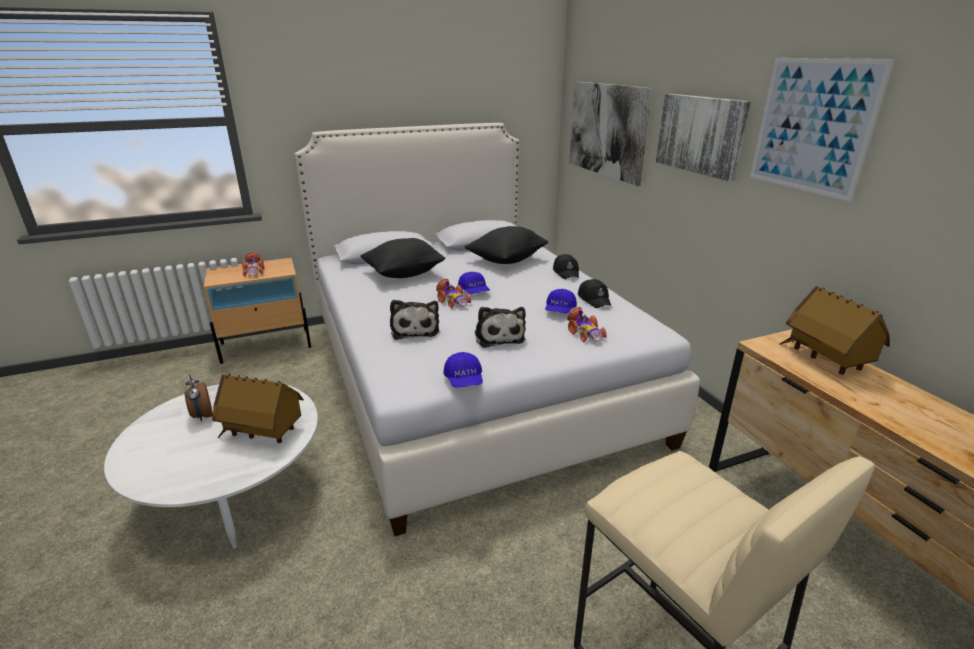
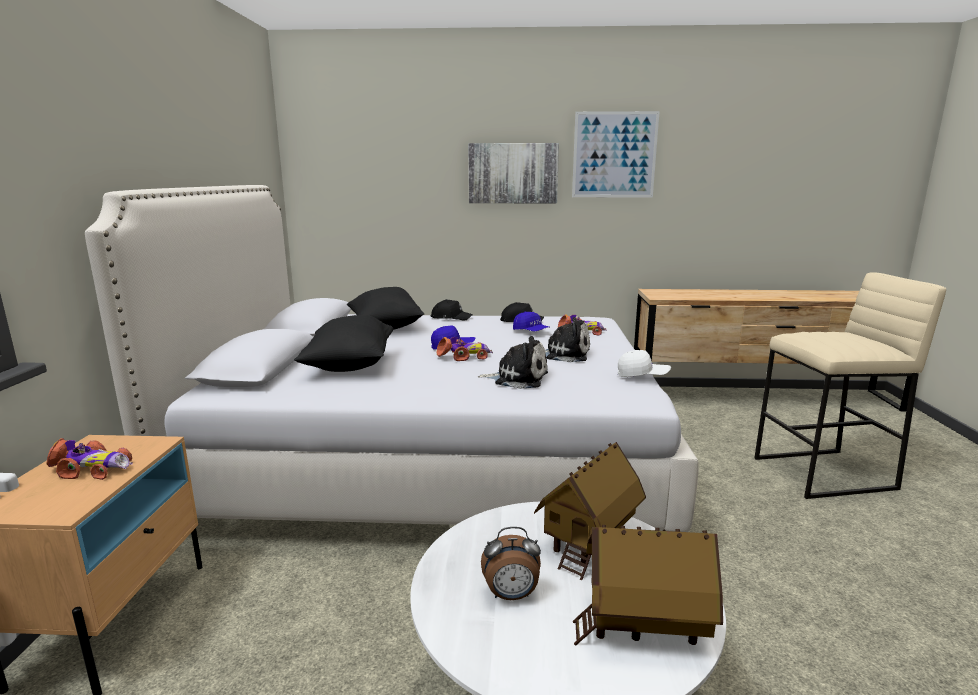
camera: 65 degrees left, 10 degrees down
(464, 380) = (642, 375): blue cap -> white cap
(606, 130) = (380, 185): picture -> none
(825, 360) = (684, 293): toy house -> toy house (643, 627)

